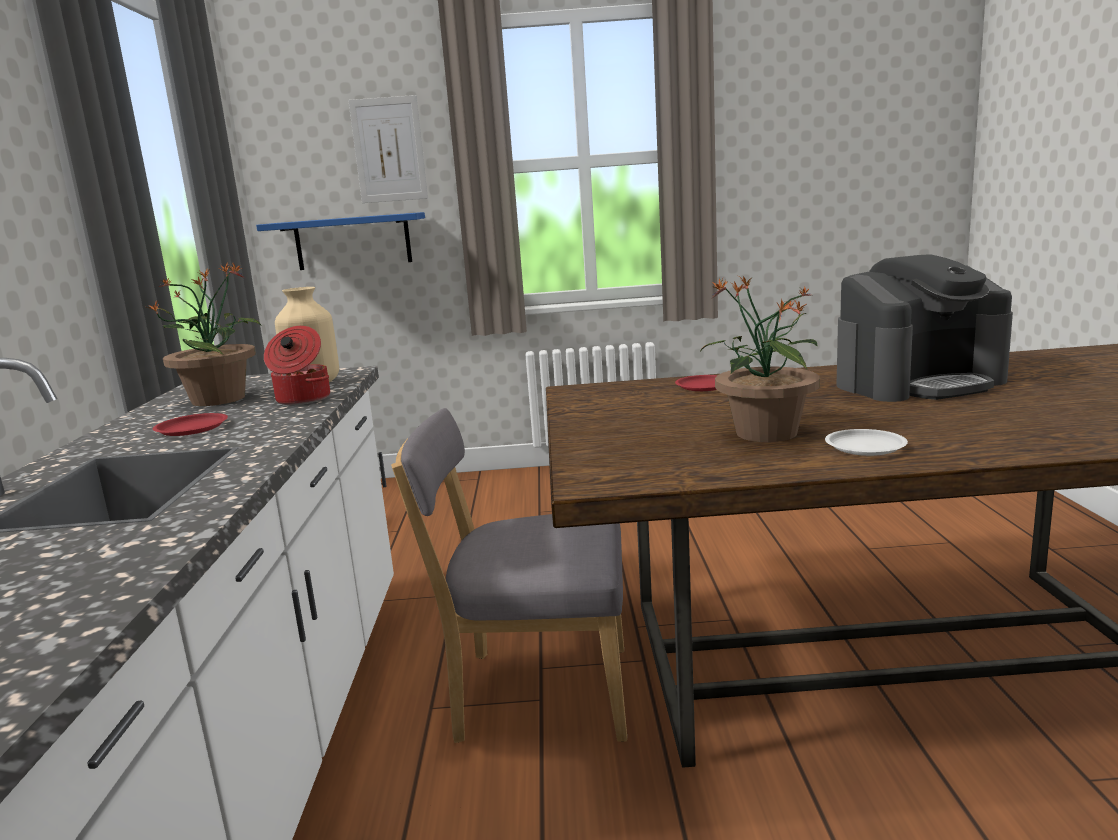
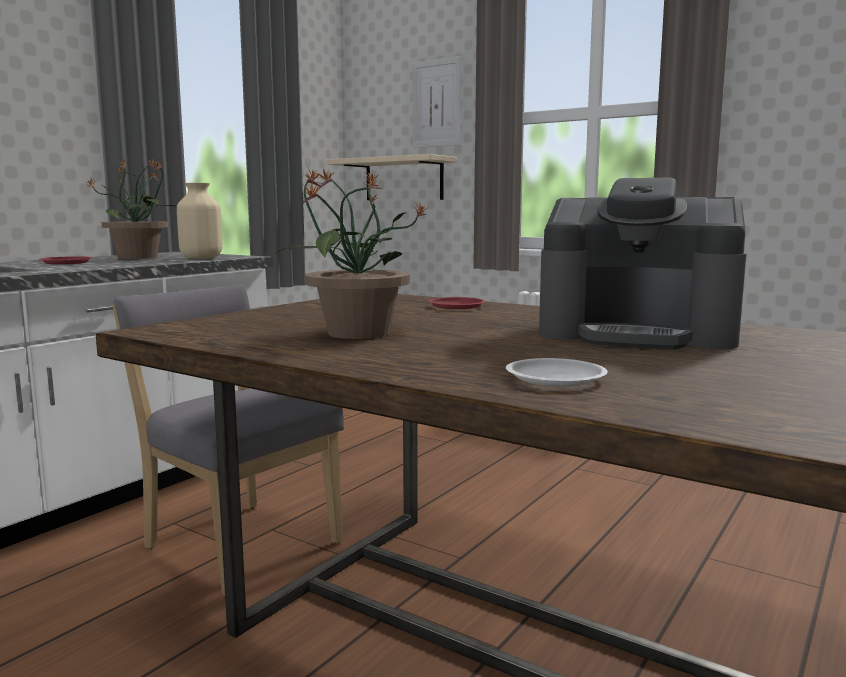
camera: 35 degrees right, 5 degrees down
(302, 399) = (160, 261): cooking pot -> none
(353, 241) = (404, 179): blue shelf -> beige shelf
(866, 447) = (376, 353): white plate -> white plate (556, 378)

